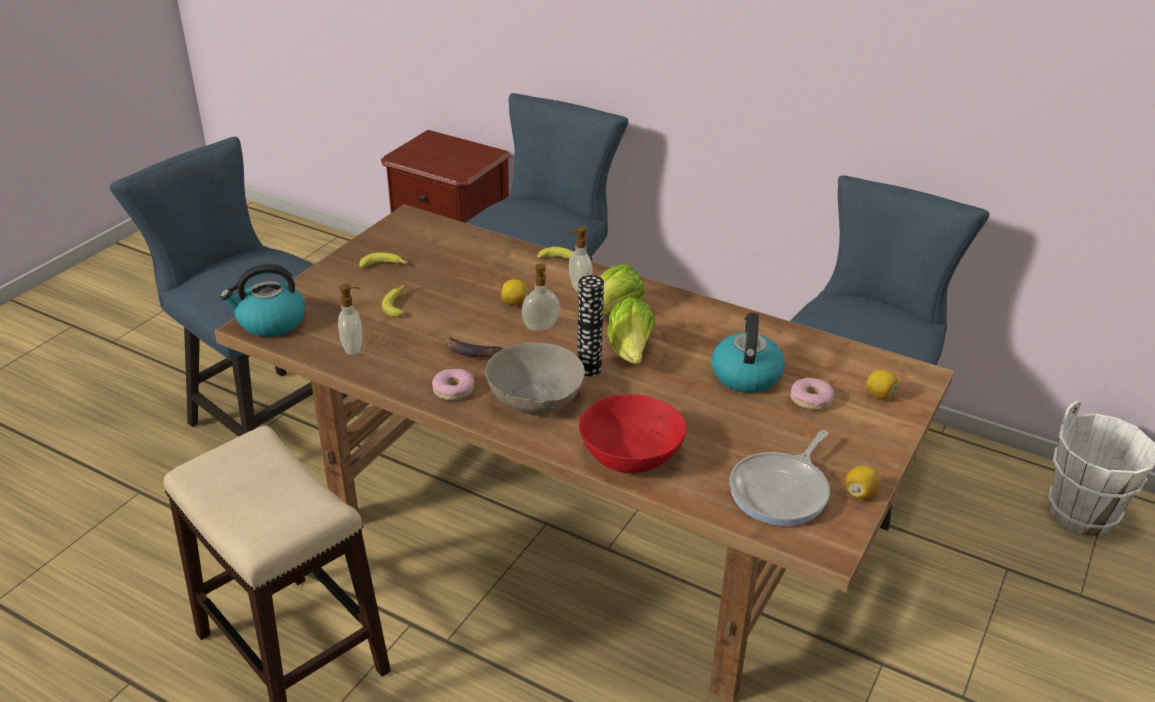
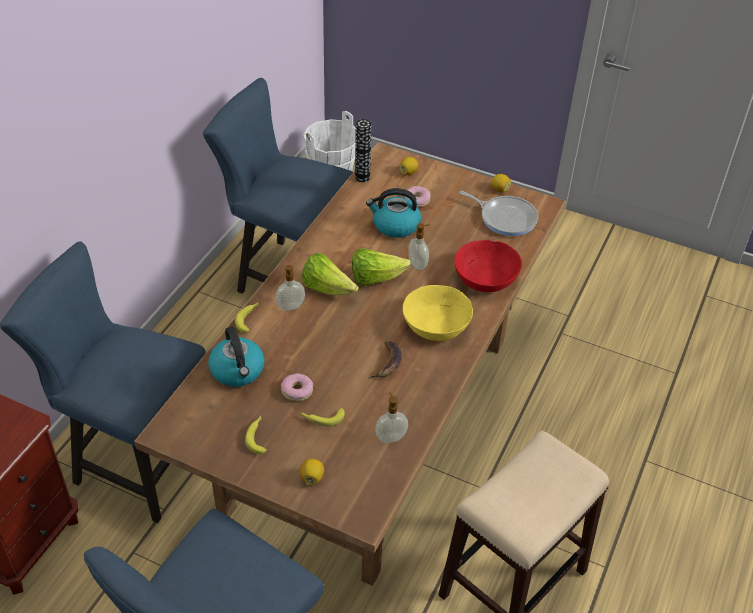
camera: 95 degrees left, 10 degrees up
(270, 322) = (358, 504): kettle -> kettle (238, 371)
(453, 390) = (435, 369): donut -> donut (297, 391)
(514, 302) = (315, 344): lemon -> lemon (312, 478)
(536, 396) = (436, 324): grey bowl -> yellow bowl
(541, 328) = (349, 326): soap dispenser -> soap dispenser (418, 264)
(589, 369) = (399, 299): vase -> vase (362, 177)

